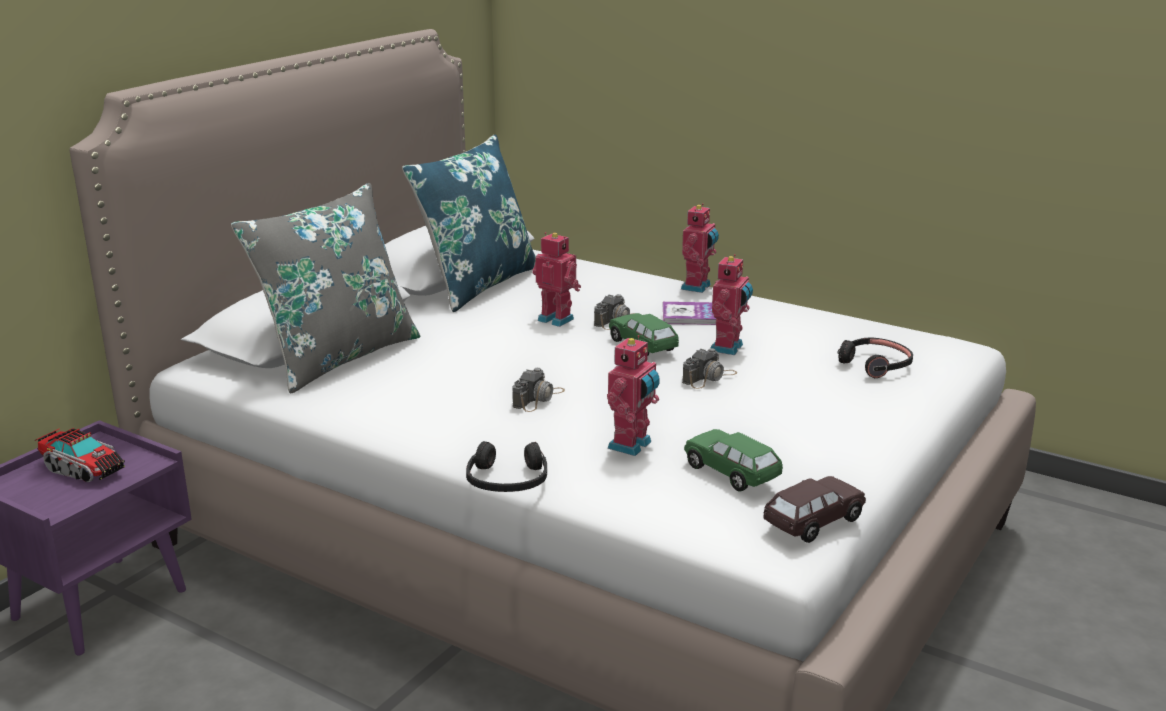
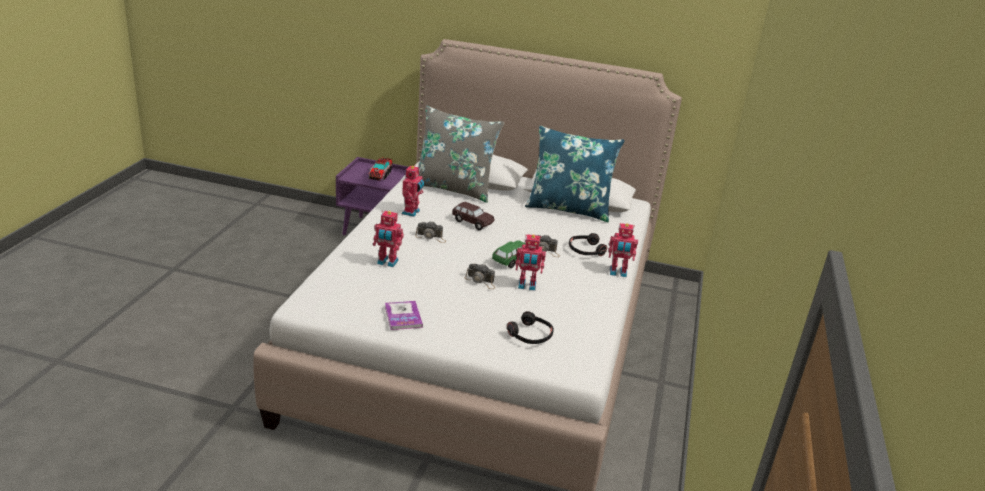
camera: 70 degrees right, 5 degrees up
(507, 480) = (347, 238): black headphones -> black headphones (586, 250)
(557, 319) = (536, 234): toy robot -> toy robot (412, 212)
(693, 316) = (568, 273): book -> book (403, 316)
(731, 473) = (366, 288): green toy car -> none
(813, 522) = (328, 313): brown toy car -> brown toy car (472, 222)

